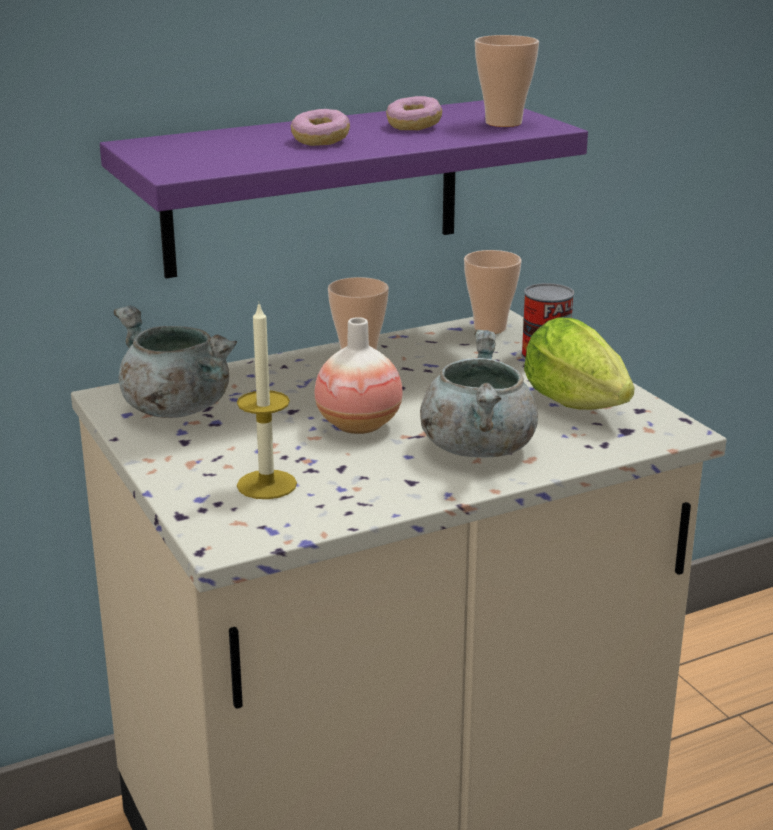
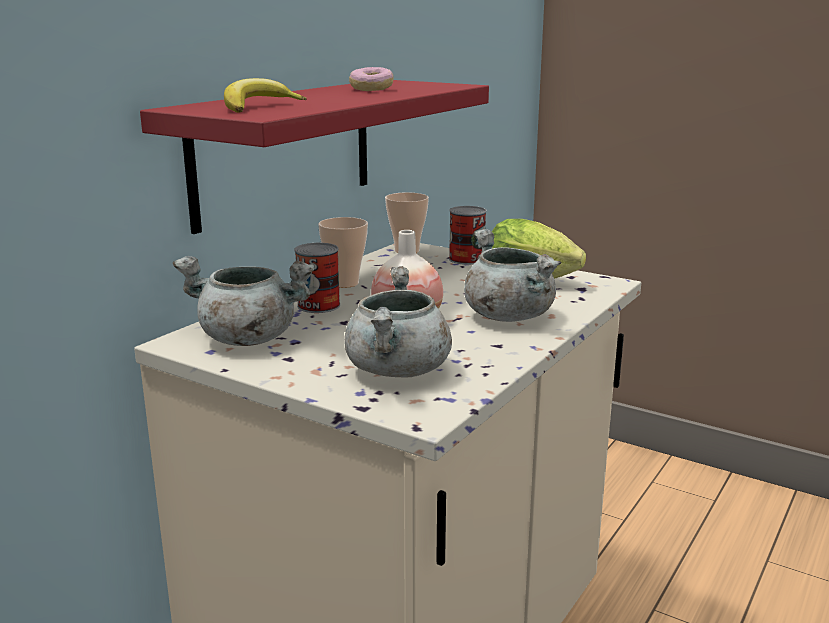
camera: 30 degrees left, 5 degrees down
(209, 153) = (258, 107): none -> banana
(267, 484) = (398, 371): candle -> grey cooking pot
(294, 383) = (318, 305): none -> can
(313, 187) = (285, 150): purple shelf -> red shelf
(320, 140) = (326, 97): donut -> none
(503, 123) = (427, 85): cup -> none

